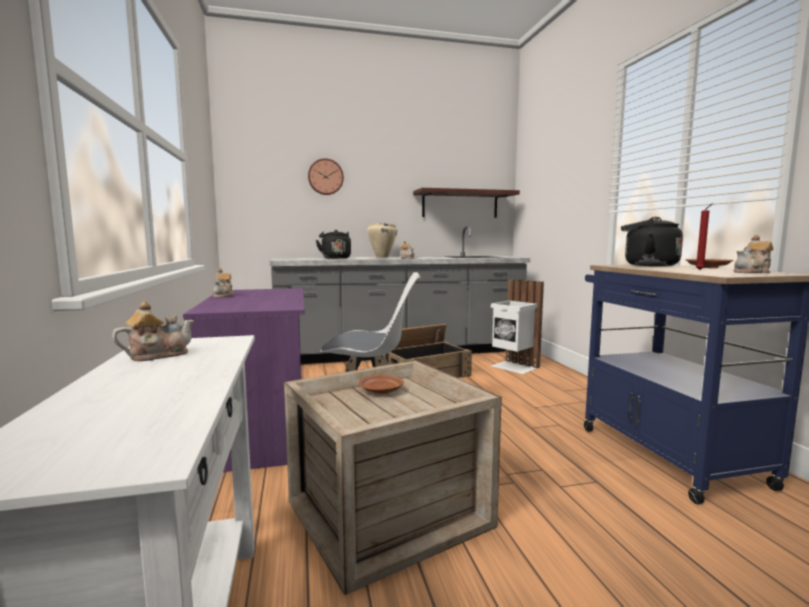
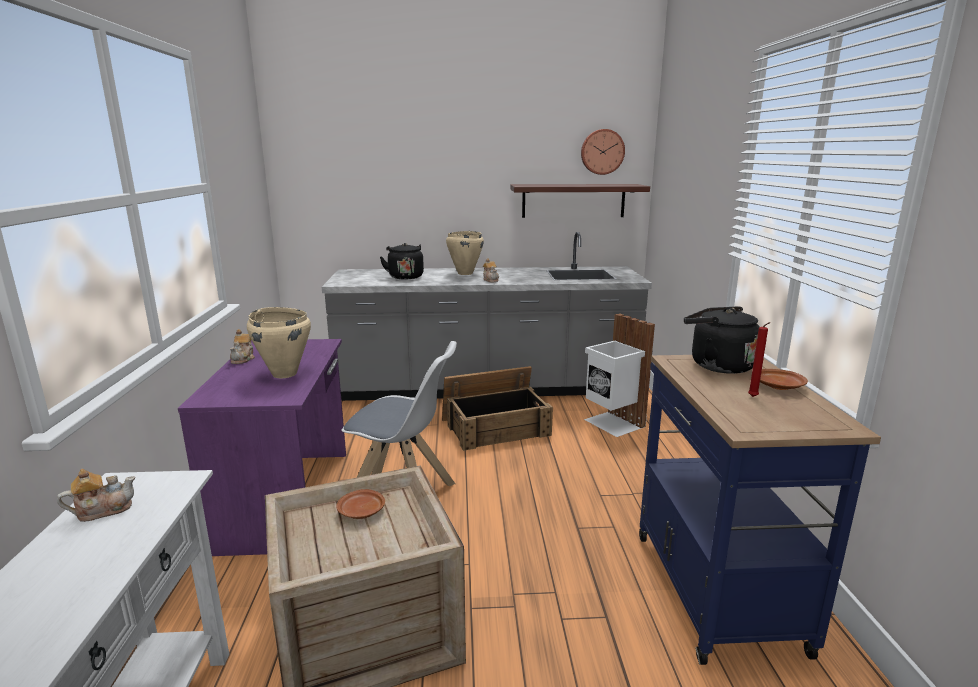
camera: 10 degrees right, 10 degrees up
(270, 299) = (284, 374): none -> beige cooking pot
(325, 177) = (398, 169): wall clock -> wall clock (602, 152)
(752, 272) = (802, 417): teapot -> none

